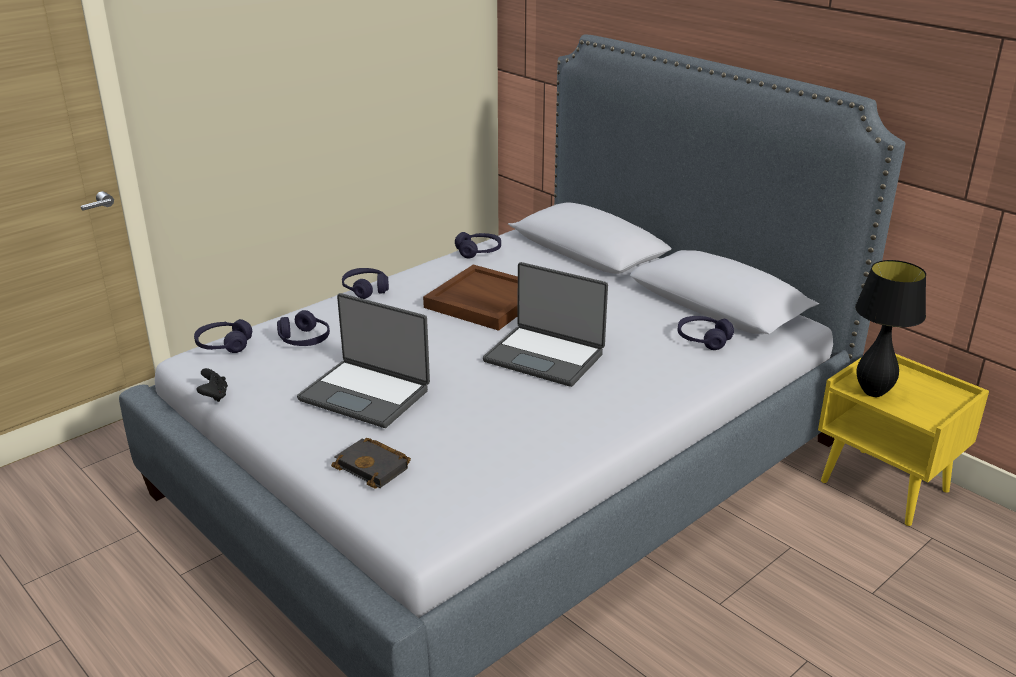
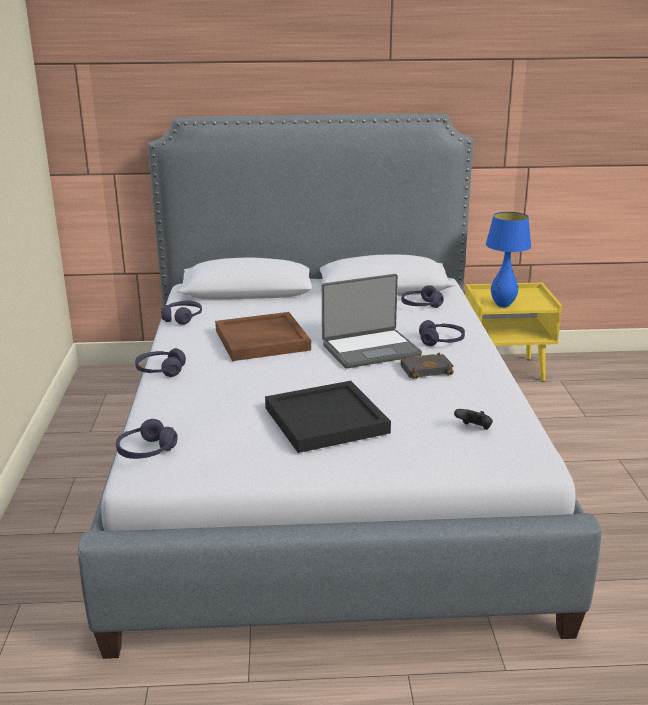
camera: 50 degrees left, 5 degrees down
(214, 396) = (225, 481): black game controller -> black game controller (474, 429)
(304, 340) = (203, 415): purple headphones -> purple headphones (441, 341)
(366, 394) = (326, 419): laptop -> black tray
(375, 467) = (431, 449): black book -> black book (427, 369)
(873, 392) = (503, 305): black table lamp -> blue table lamp

